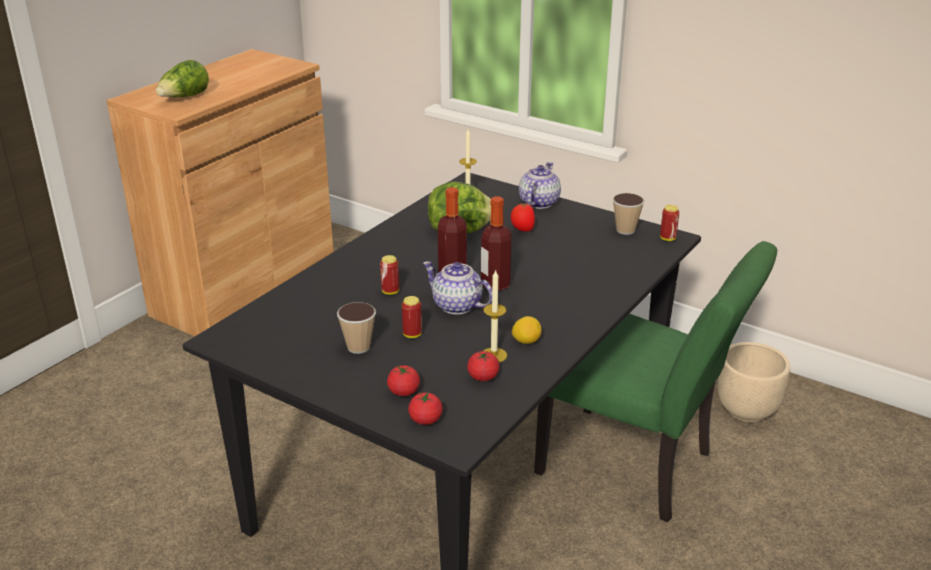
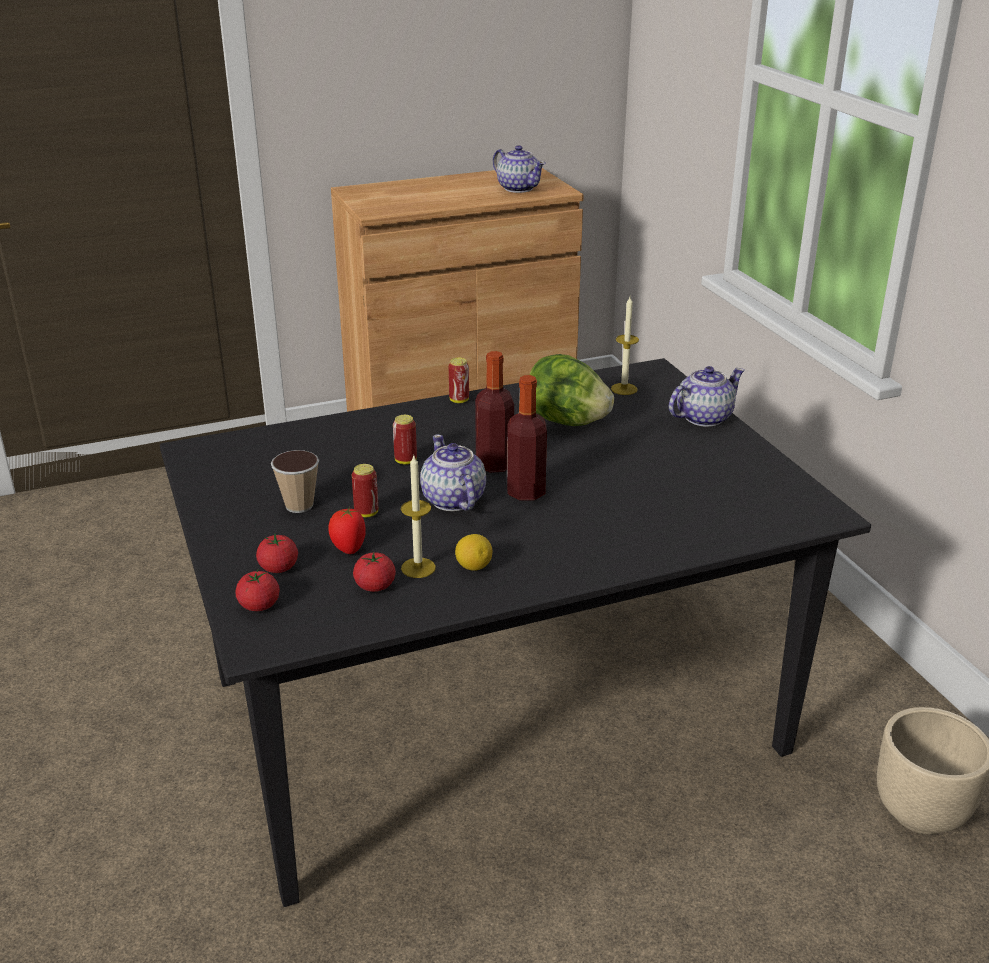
camera: 35 degrees right, 0 degrees up
(184, 98) = (400, 200): lettuce -> none
(264, 69) = (518, 188): none -> teapot
(522, 230) = (641, 442): tomato -> tomato (348, 548)
(625, 230) = (771, 484): cup -> none
(637, 467) = (692, 812): green chair -> none
(667, 238) = (816, 512): can -> can (459, 400)

